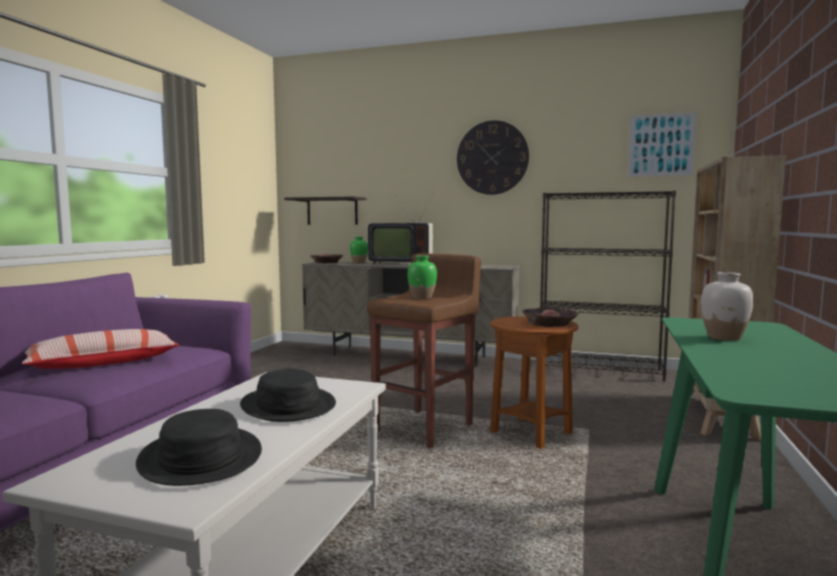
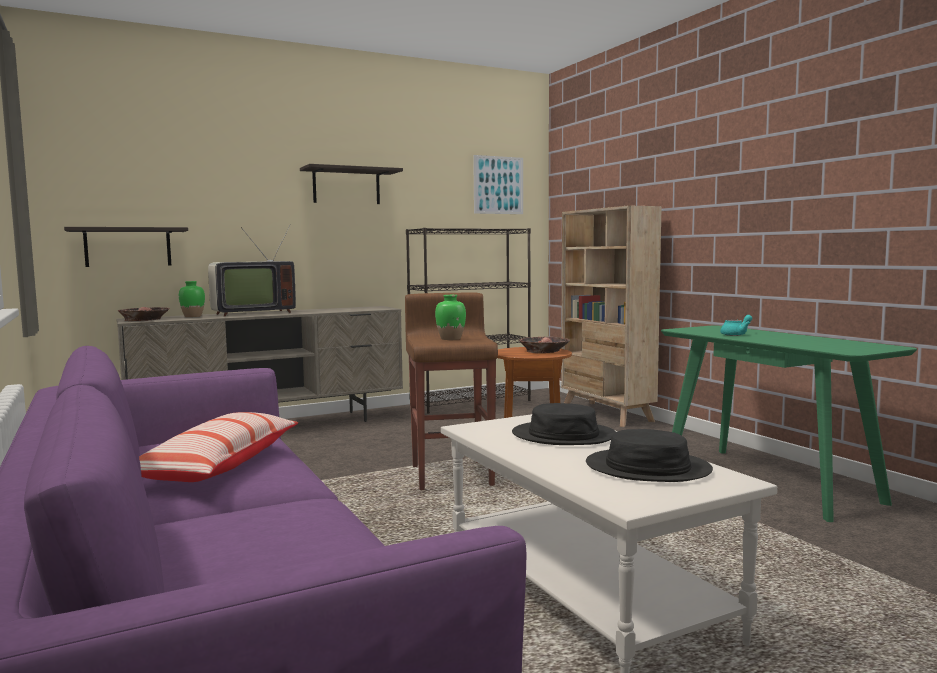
camera: 45 degrees left, 0 degrees up
(492, 158) = (346, 186): wall clock -> shelf
(724, 337) = (736, 334): white vase -> turquoise teapot

